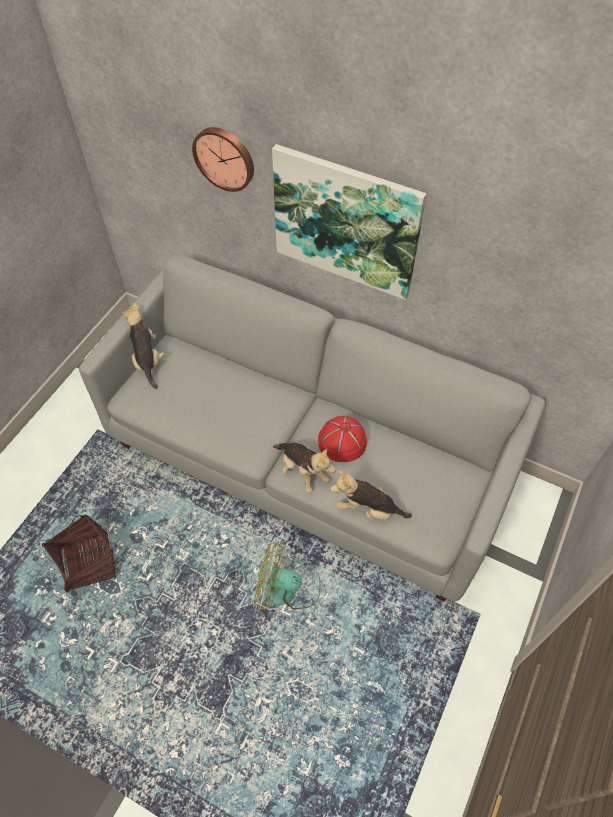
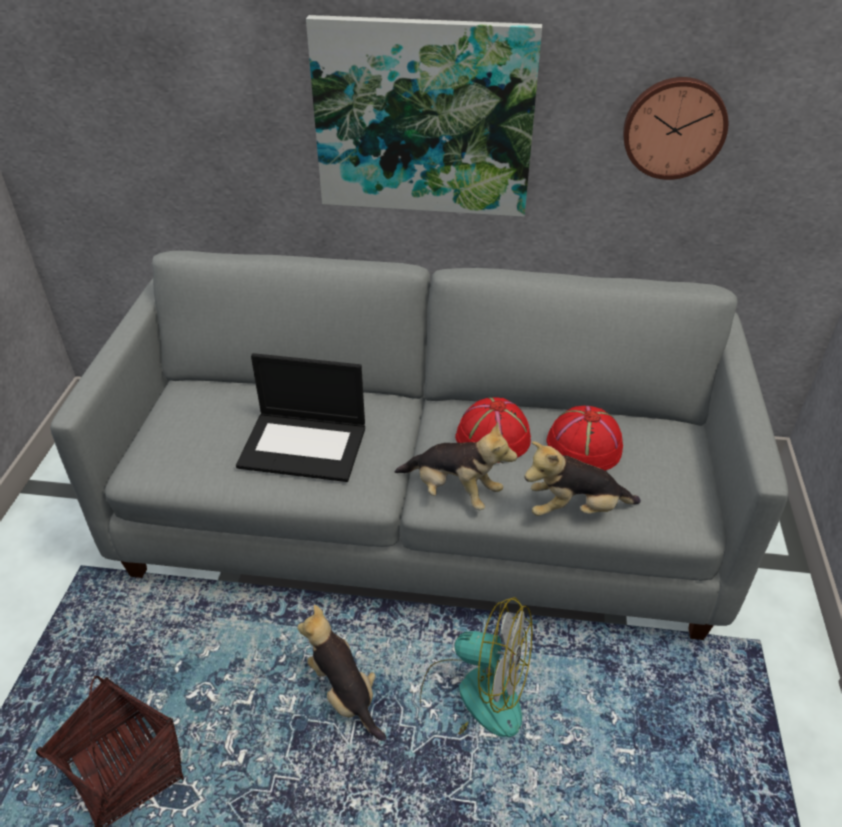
camera: 20 degrees left, 15 degrees down
(147, 360) = (153, 413): plush toy -> plush toy (344, 693)
(225, 158) = (228, 69): wall clock -> wall clock (674, 127)
(226, 412) = (305, 446): none -> laptop
(287, 586) = (473, 695): fan -> fan turned 150 degrees counterclockwise
(396, 465) = (583, 446): none -> red hat

